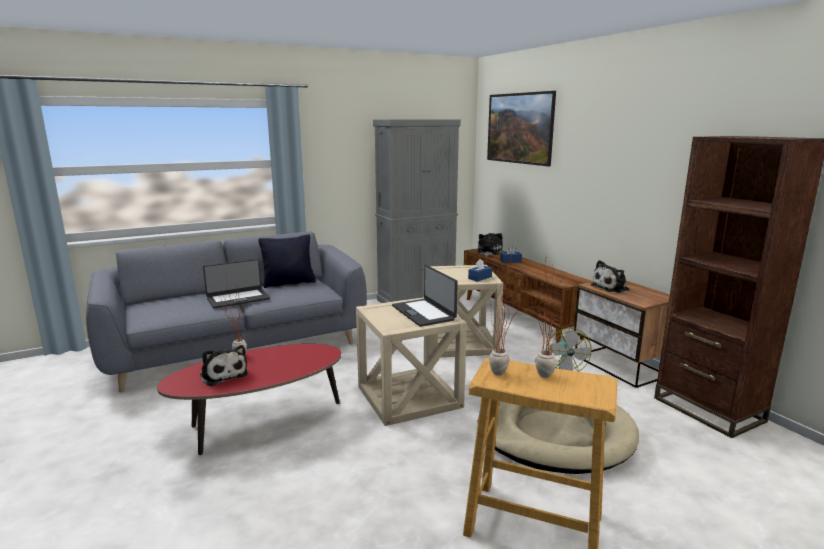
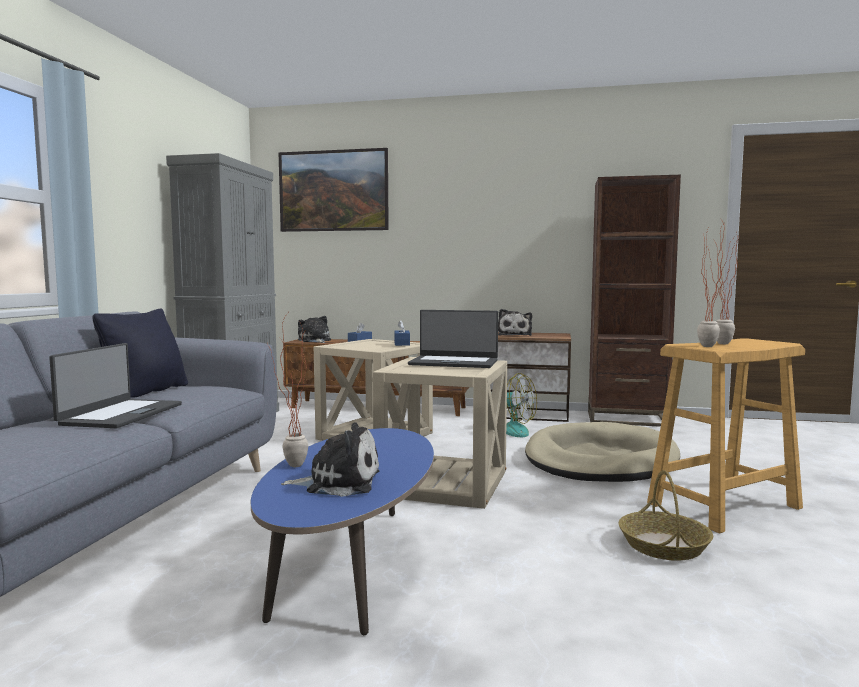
camera: 50 degrees left, 10 degrees down
(260, 423) = (354, 570): red coffee table -> blue coffee table
(406, 514) = (664, 546): none -> basket

